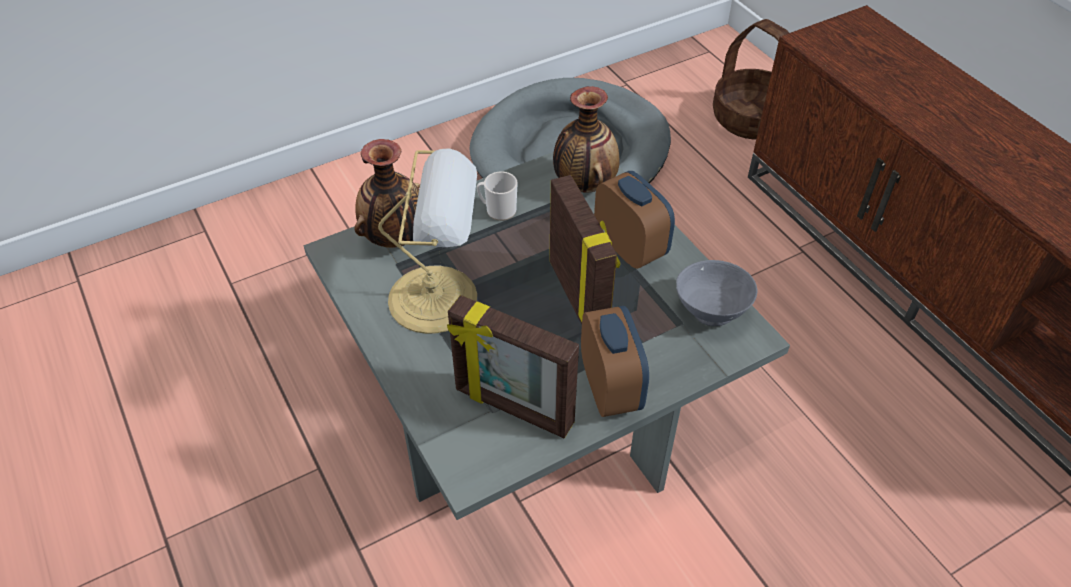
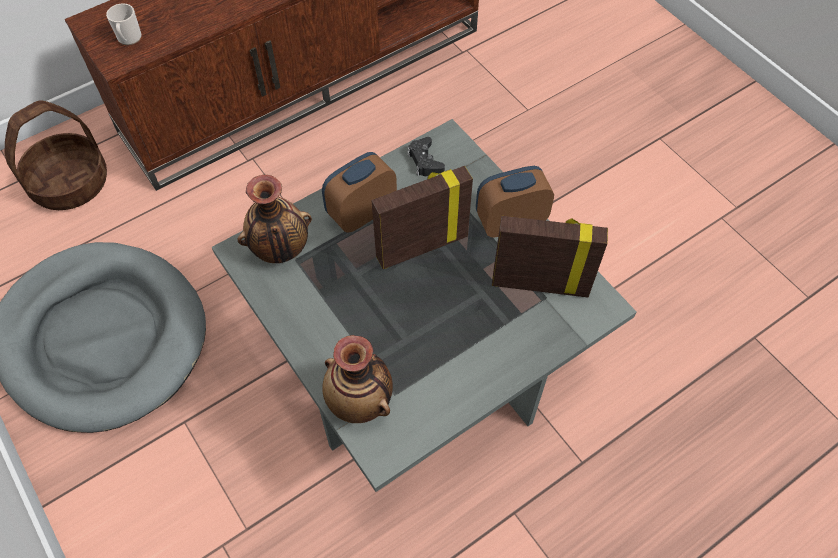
camera: 95 degrees left, 10 degrees up
(438, 298) = (434, 351): table lamp -> none
(497, 210) = (318, 316): mug -> mug (129, 39)
(513, 408) = (540, 283): picture frame -> picture frame turned 105 degrees counterclockwise
(712, 310) = (425, 161): grey bowl -> black game controller

